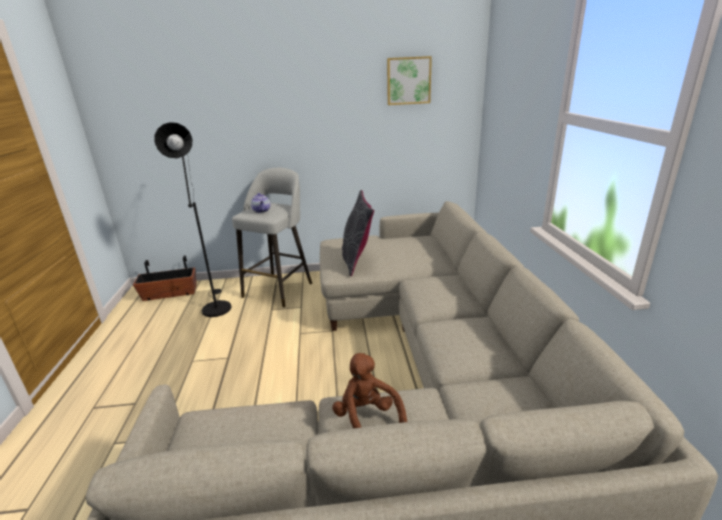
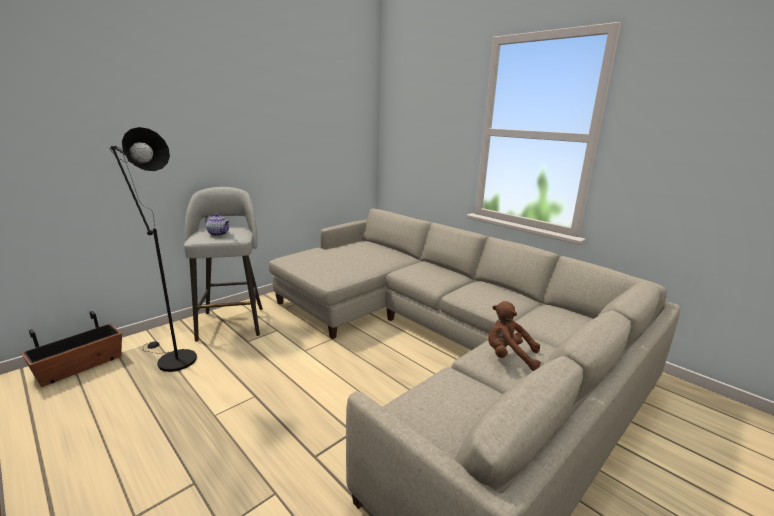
camera: 40 degrees left, 5 degrees down
(357, 260) = (334, 267): grey pillow -> none
(408, 81) = (328, 104): picture -> none

